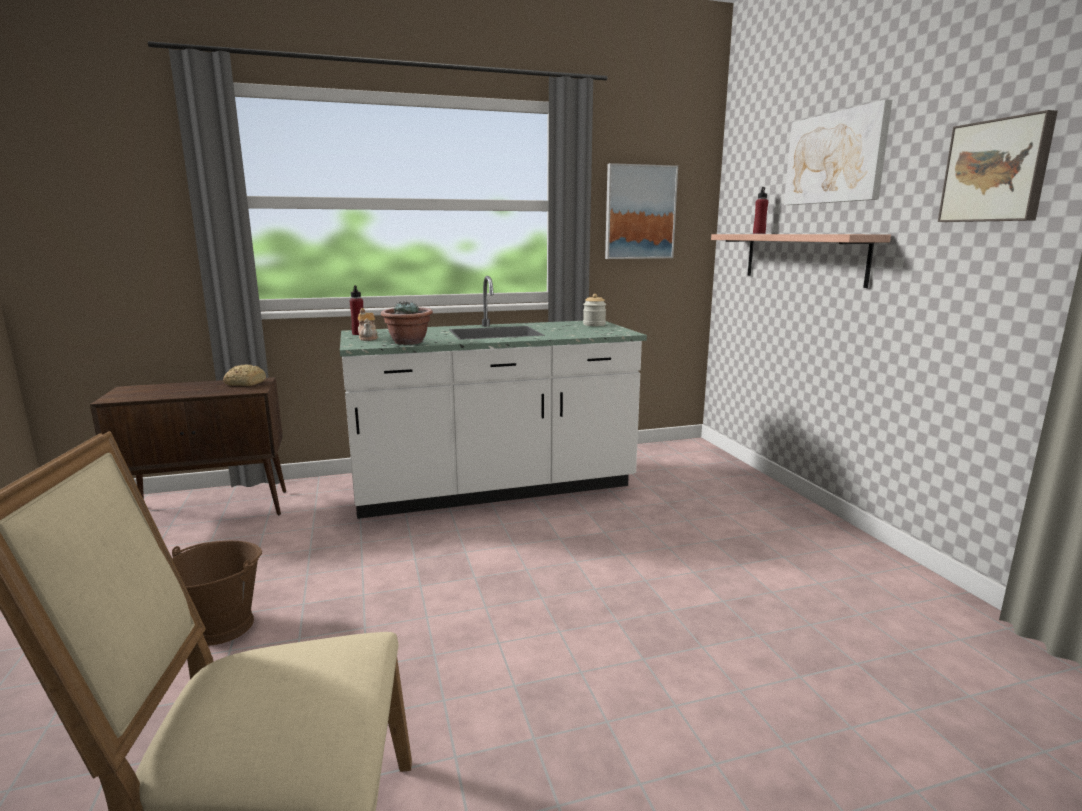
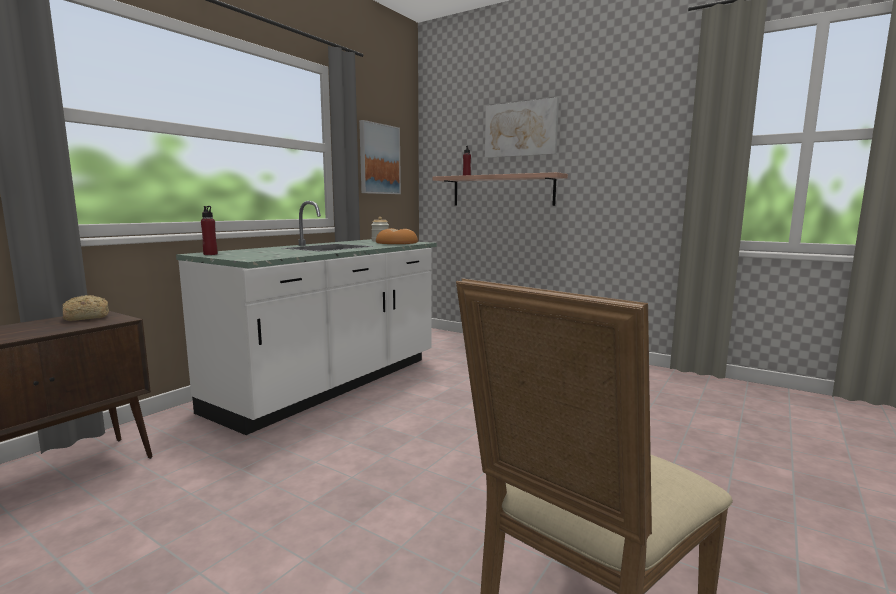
camera: 40 degrees left, 5 degrees down
(221, 626) = (260, 550): brown bucket -> none
(368, 338) = (236, 255): teapot -> none
(408, 342) = (288, 254): potted plant -> none
(592, 331) = (397, 243): none -> bread
(996, 171) = (629, 139): picture -> none

